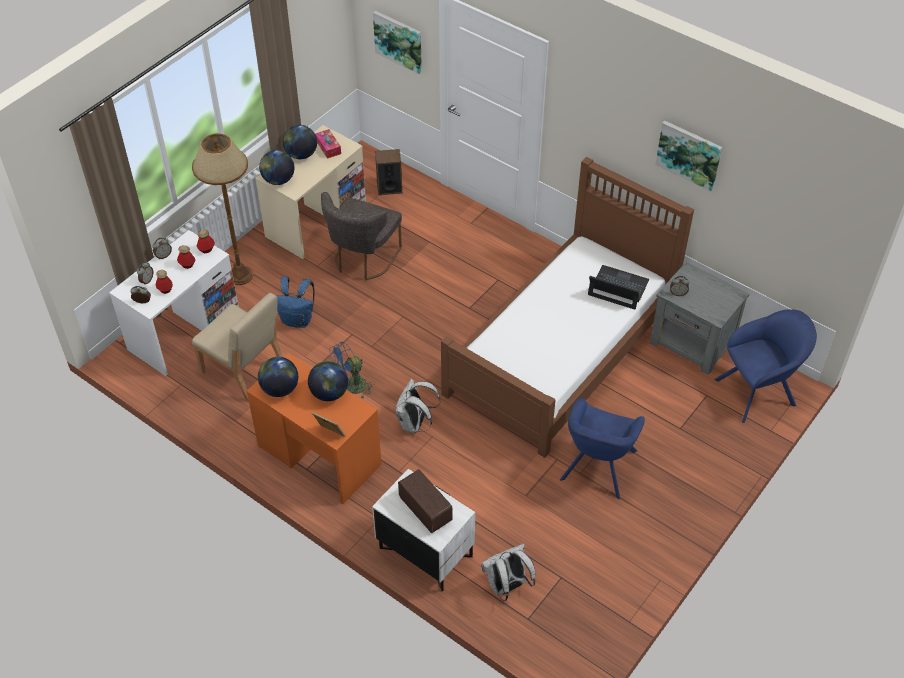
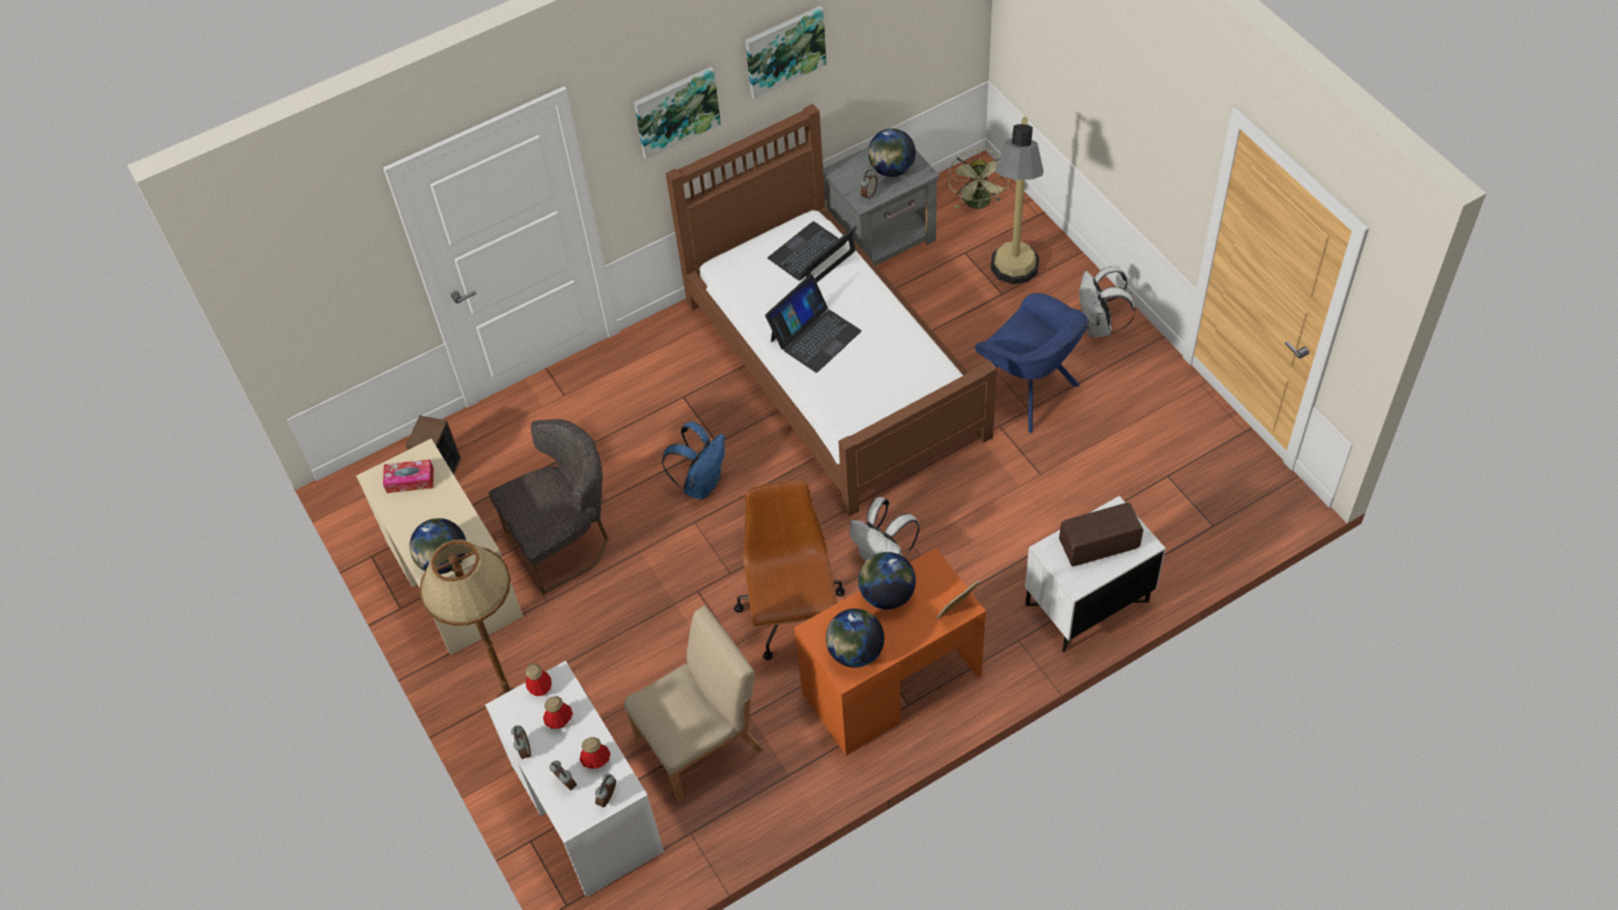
camera: 65 degrees left, 5 degrees up
(298, 320) = (639, 651): blue backpack -> blue backpack (702, 483)
(301, 154) = (405, 519): globe -> globe (891, 169)
(351, 388) = (793, 616): blue fan -> brown office chair
(363, 260) = (565, 541): grey chair -> grey chair turned 75 degrees counterclockwise
(399, 41) = (339, 290): picture -> picture (676, 111)
(507, 586) = (1163, 533): white backpack -> white backpack (1099, 326)
(548, 309) = (814, 335): none -> laptop
(694, 432) = (1012, 283): none -> floor lamp
(759, 391) = (979, 204): blue armchair -> green fan

